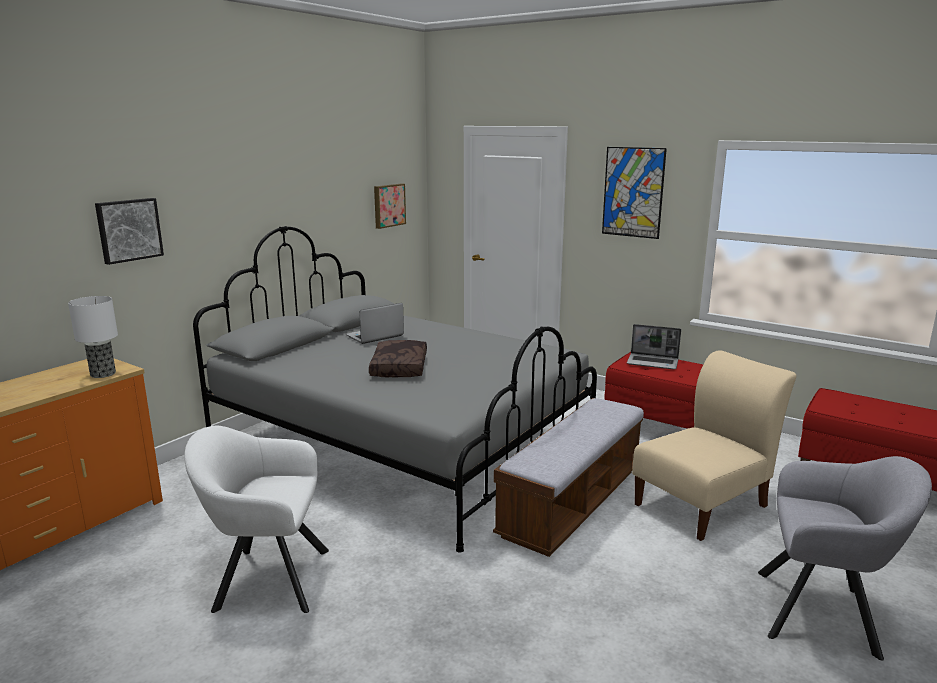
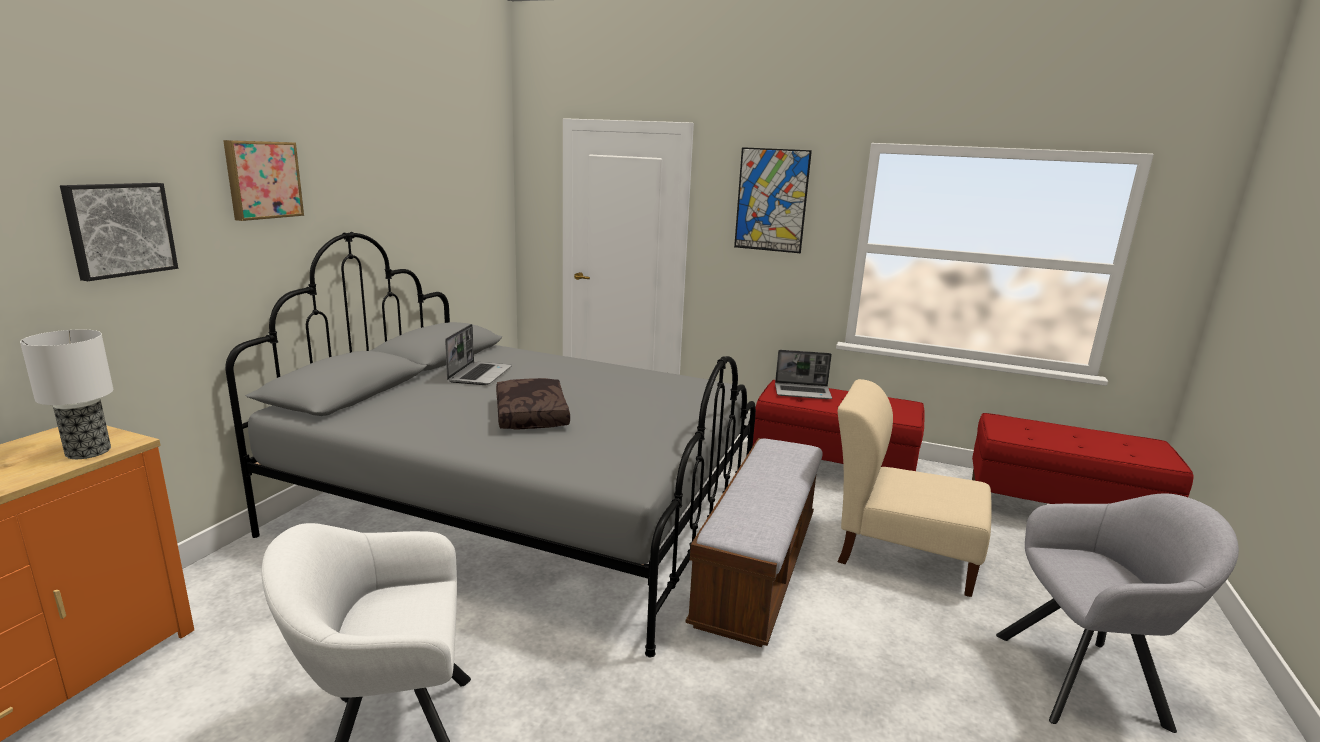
camera: 15 degrees left, 0 degrees up
(374, 336) = (480, 374): laptop -> laptop turned 150 degrees clockwise
(388, 205) = (473, 211): picture -> picture (262, 179)
(704, 503) = (899, 553): beige chair -> beige chair turned 105 degrees counterclockwise

